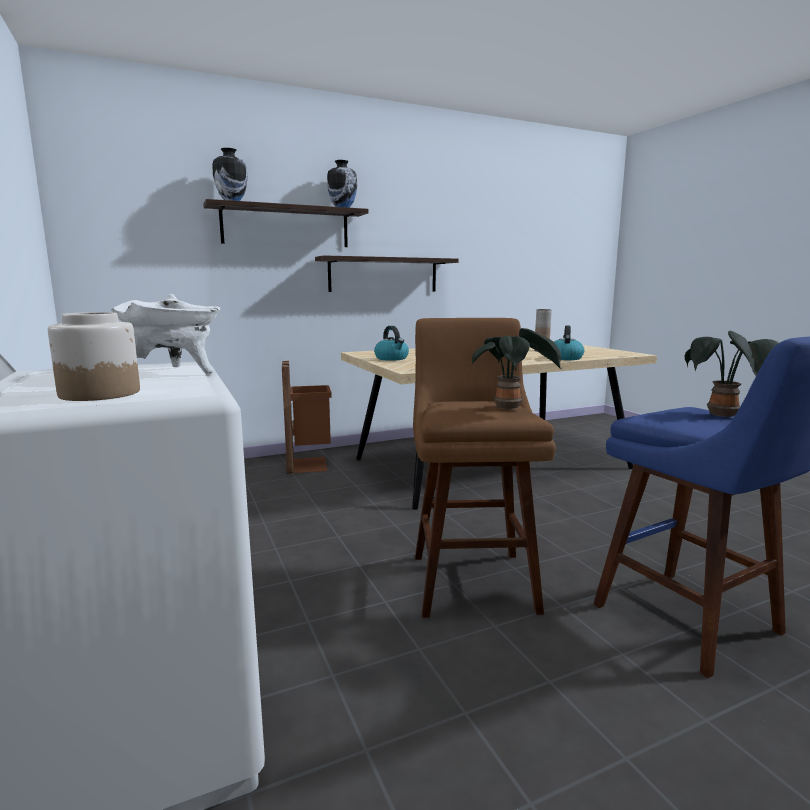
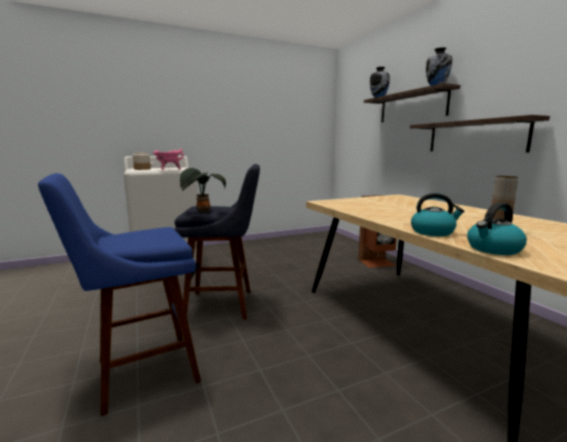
camera: 90 degrees right, 0 degrees up
(176, 373) = (168, 169): white cooking pot -> pink cooking pot
(392, 358) = (372, 199): kettle -> kettle (493, 249)
(471, 577) = (224, 304): brown stool -> blue stool
(724, 416) = (138, 241): potted plant -> none

